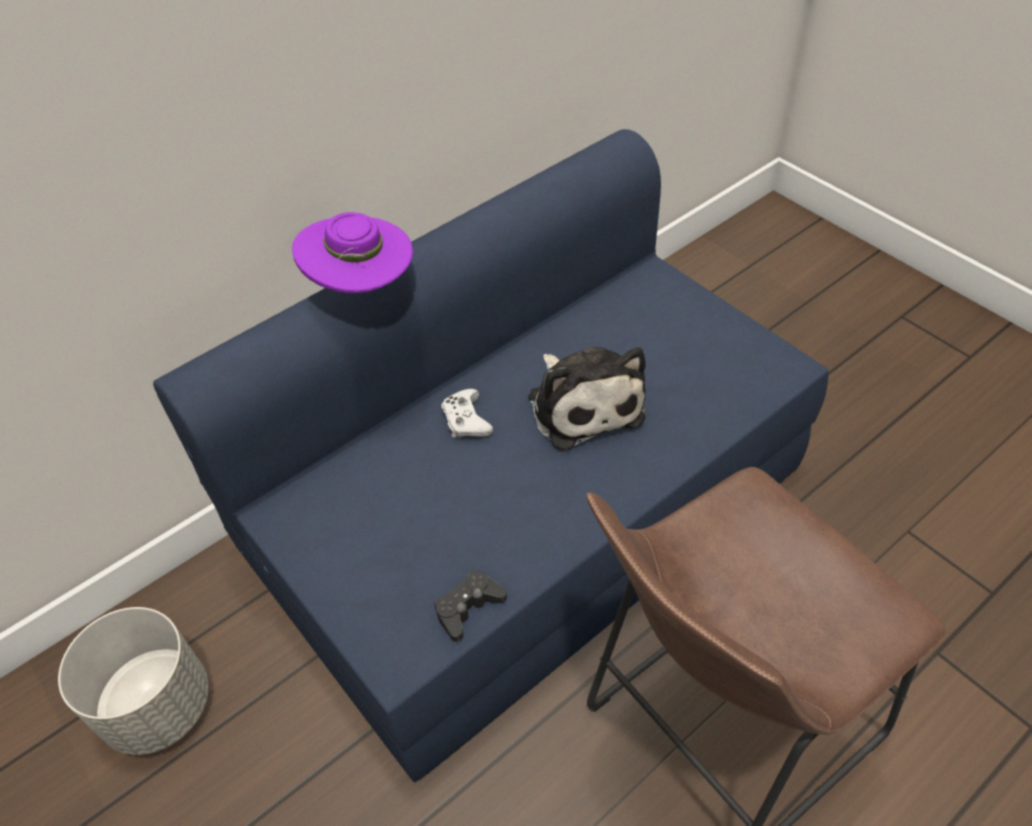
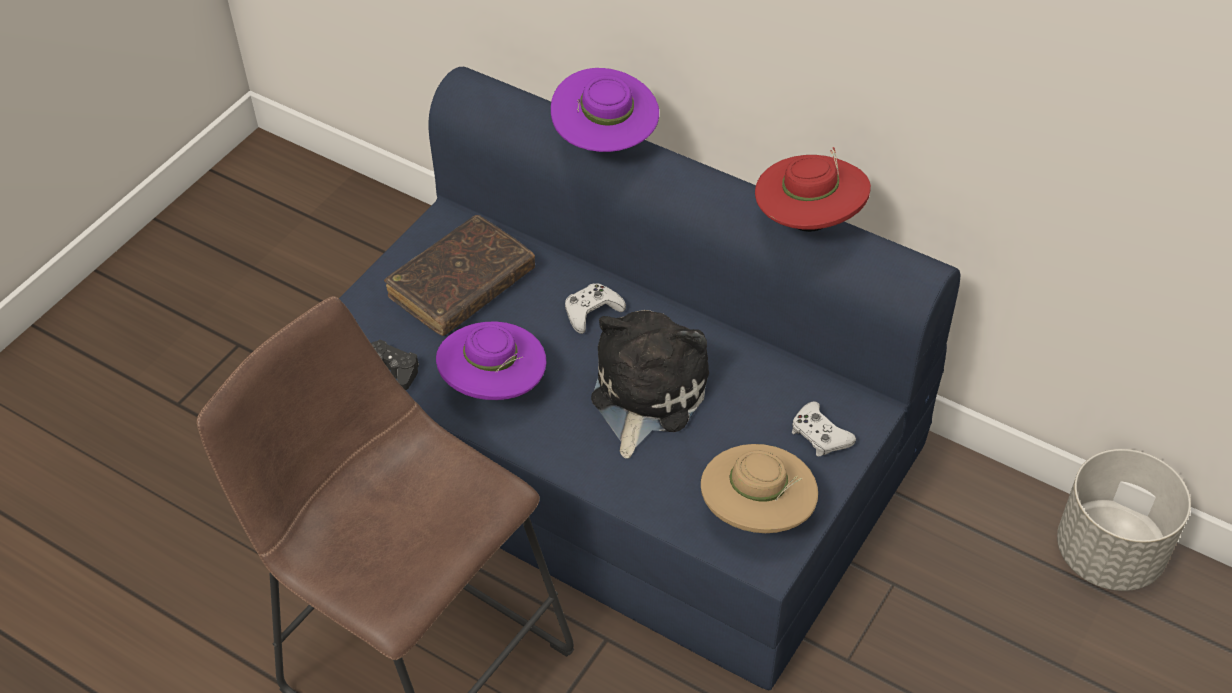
camera: 70 degrees right, 0 degrees up
(158, 706) = (338, 262): grey planter -> grey planter (1108, 552)
(378, 518) = (462, 286): none -> brown book
(529, 517) = (494, 386): none -> purple hat
(539, 184) = (808, 221): none -> red hat
(583, 403) = (645, 394): plush toy -> plush toy turned 150 degrees clockwise
(667, 306) = (819, 435): none -> white game controller
(738, 362) = (757, 513): none -> beige hat

